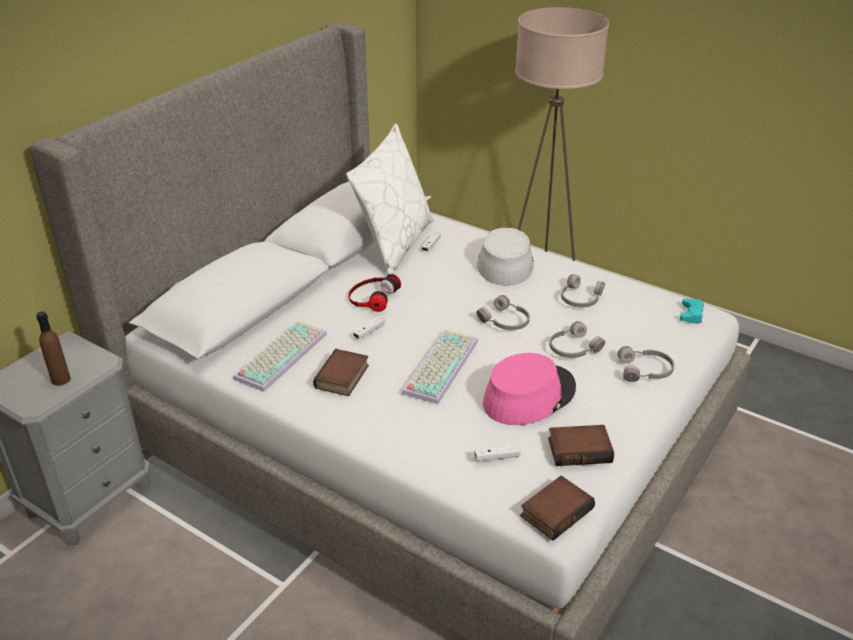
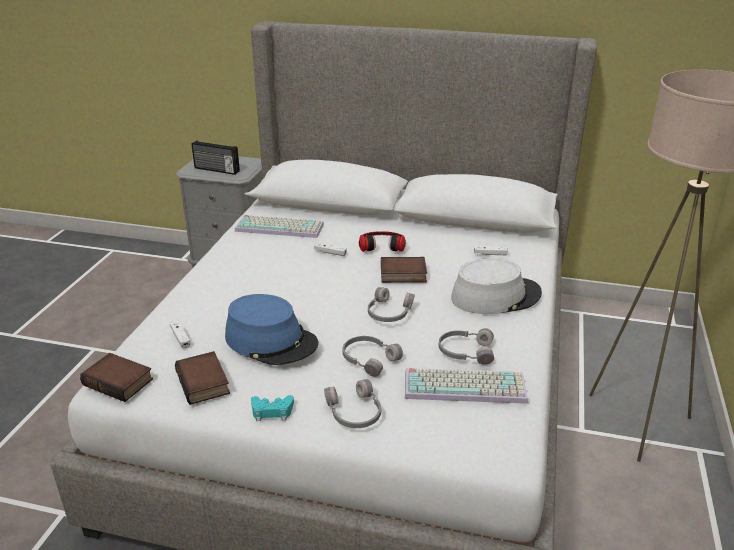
camera: 70 degrees right, 5 degrees down
(61, 379) = (216, 170): brown bottle -> radio
(343, 377) = (263, 255): book -> book (402, 275)
(394, 244) = (474, 237): white pillow -> none
(440, 365) = (298, 291): keyboard -> keyboard (466, 385)
(529, 395) = (271, 341): pink hat -> blue hat
(691, 314) = (497, 440): turquoise game controller -> turquoise game controller (272, 411)

